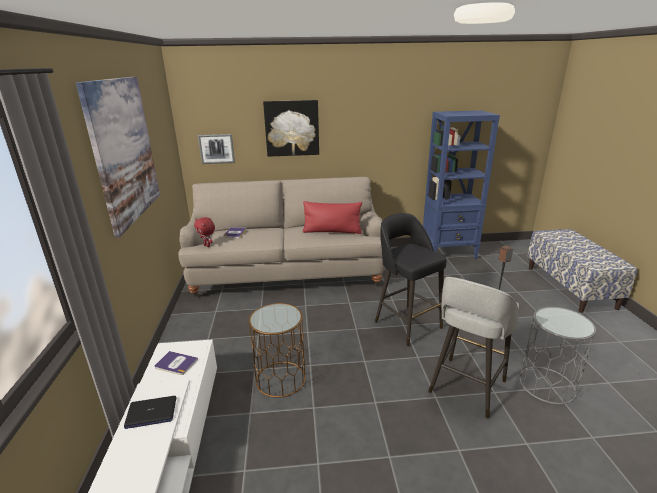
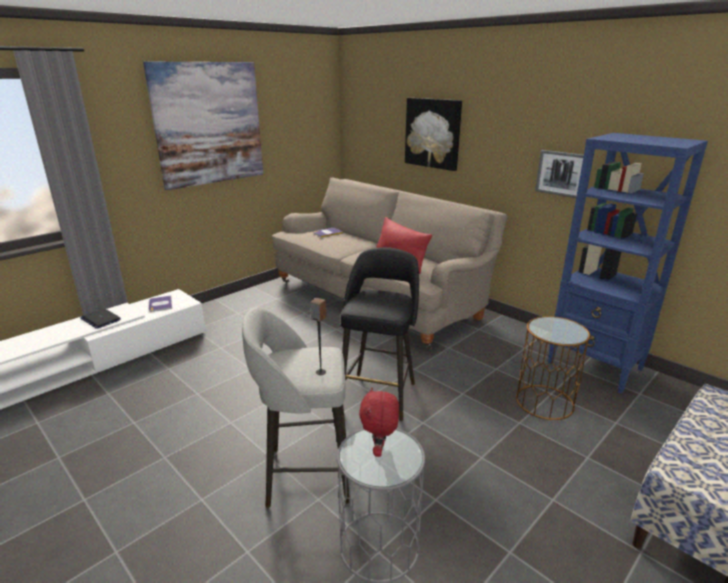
camera: 50 degrees right, 0 degrees up
(207, 245) = (295, 235): red plush toy -> red plush toy (379, 450)
(216, 148) = (366, 146): picture -> picture (562, 173)
(280, 379) = (219, 363): brown side table -> brown side table (544, 402)

